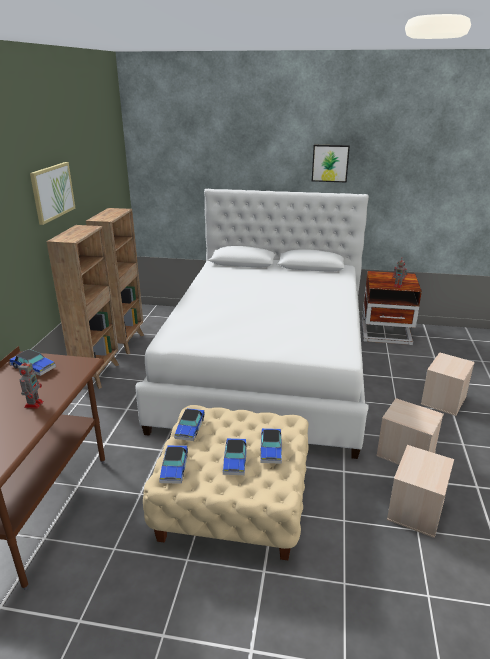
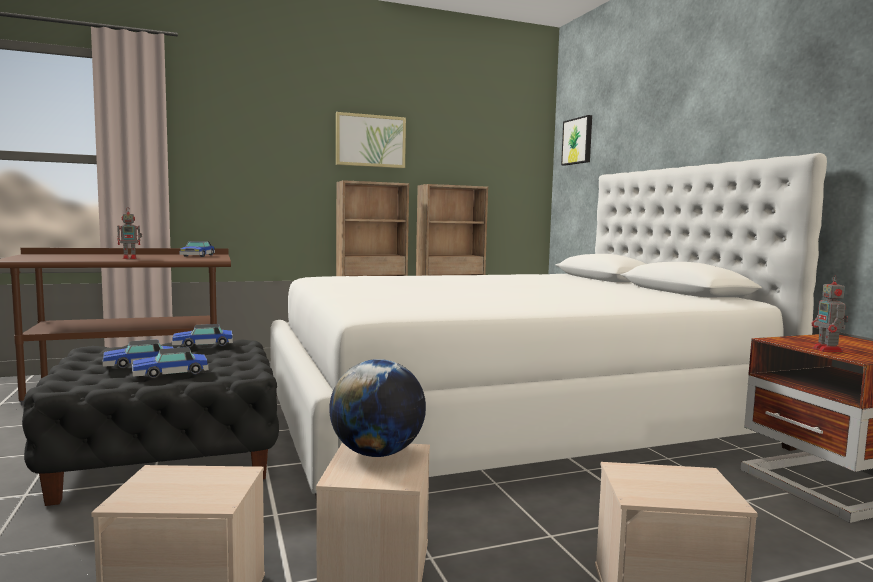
camera: 60 degrees right, 20 degrees down
(174, 468) = (118, 348): toy car -> none
(234, 501) = (168, 454): beige ottoman -> black ottoman
(330, 163) = (769, 107): picture -> picture (578, 141)
(402, 412) = (377, 453): none -> globe

